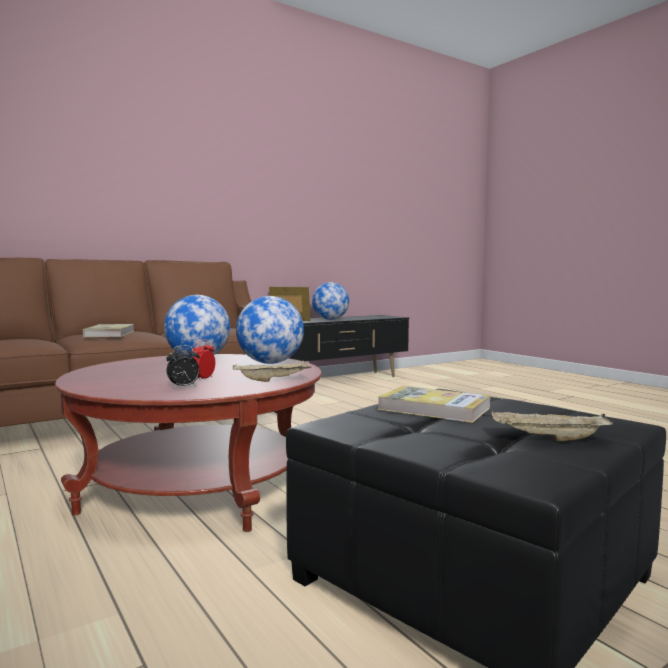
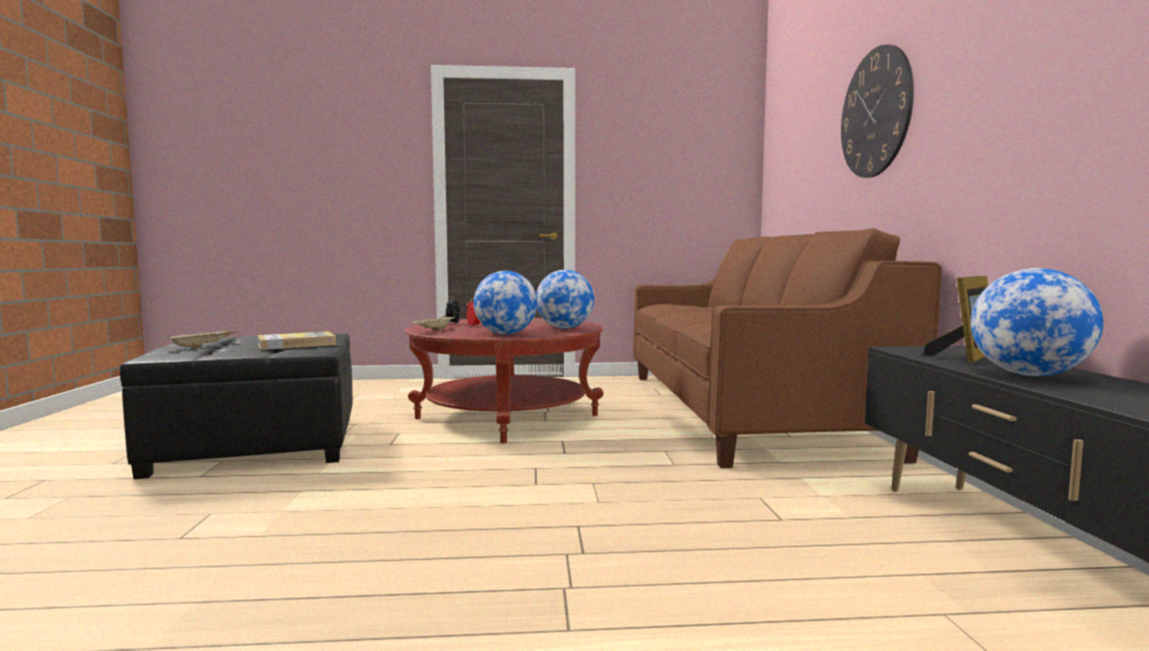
camera: 120 degrees right, 0 degrees up
(110, 333) = (702, 312): book -> none
(149, 179) = (875, 113): none -> wall clock

